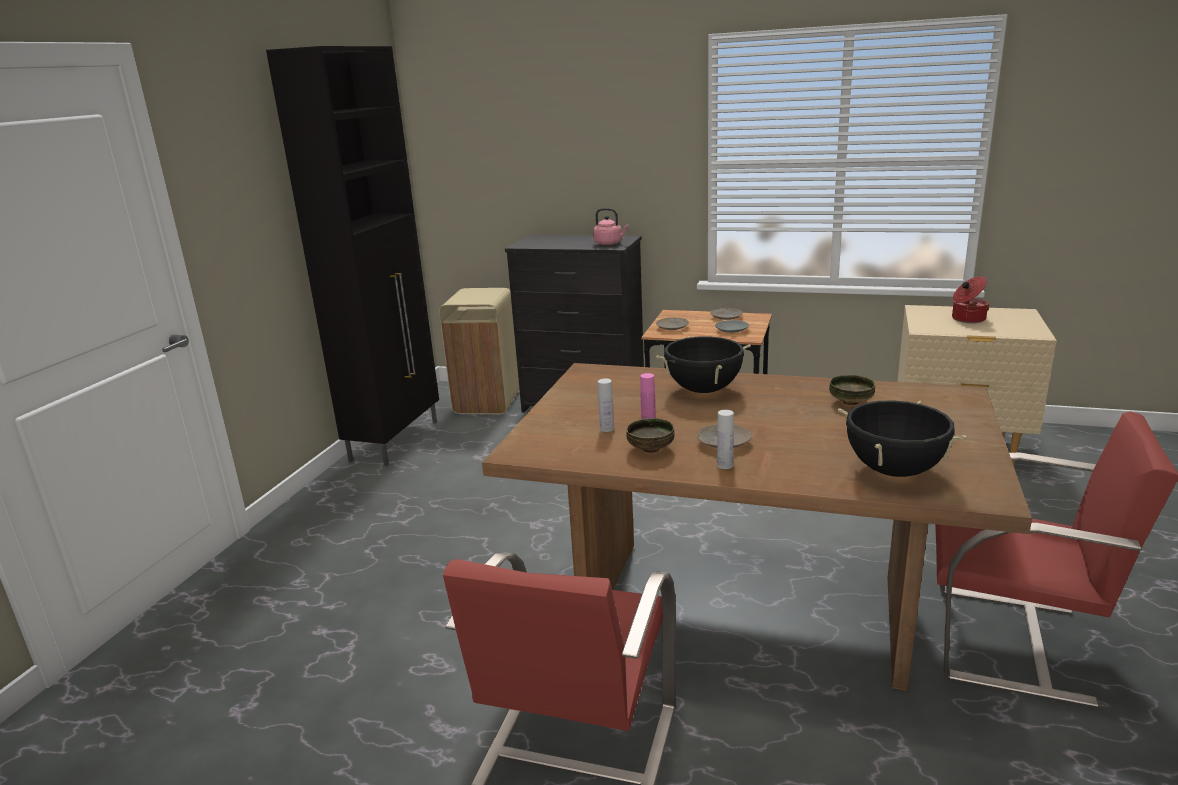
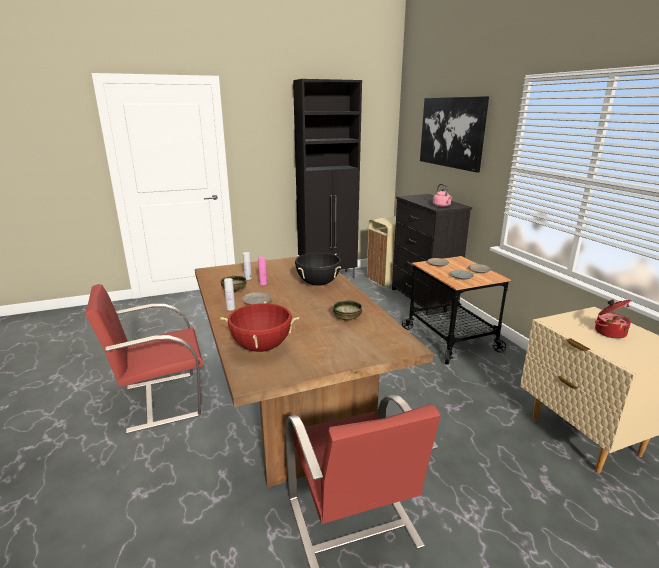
camera: 50 degrees right, 0 degrees up
(563, 127) = (451, 132): none -> picture
(894, 471) = (261, 347): black cooking pot -> red cooking pot

